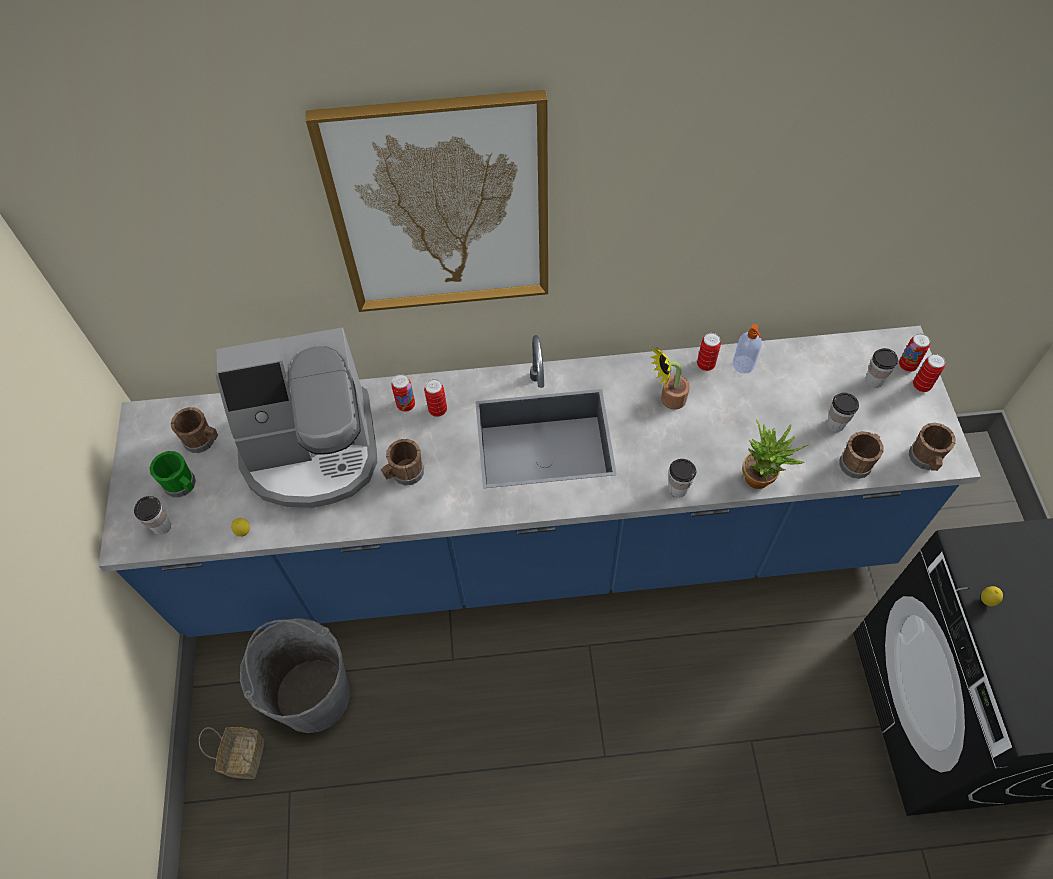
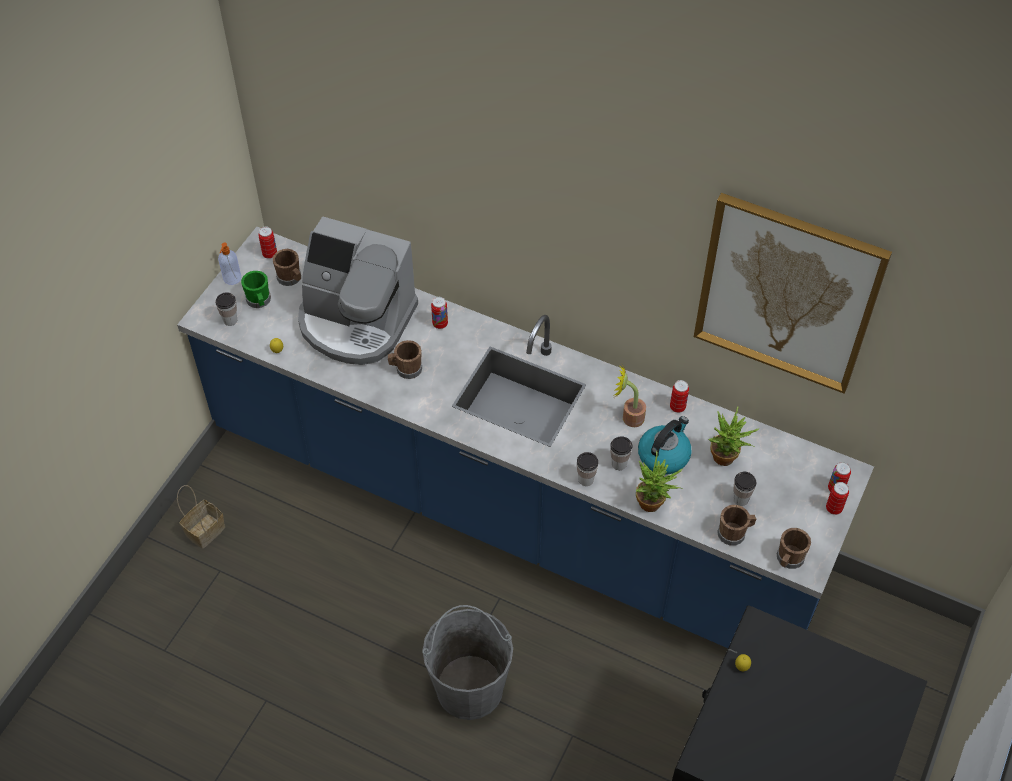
camera: 30 degrees right, 5 degrees down
(313, 695) = (277, 517): grey bucket -> grey bucket (469, 687)
(438, 410) = (459, 338): can -> can (270, 254)
(441, 208) = (500, 189): picture -> picture (787, 293)
(731, 420) = (664, 455): none -> kettle
(744, 365) = (706, 422): soap dispenser -> soap dispenser (232, 278)
(792, 392) = (726, 460): none -> potted plant
(873, 380) = (798, 485): cup -> cup (619, 464)

